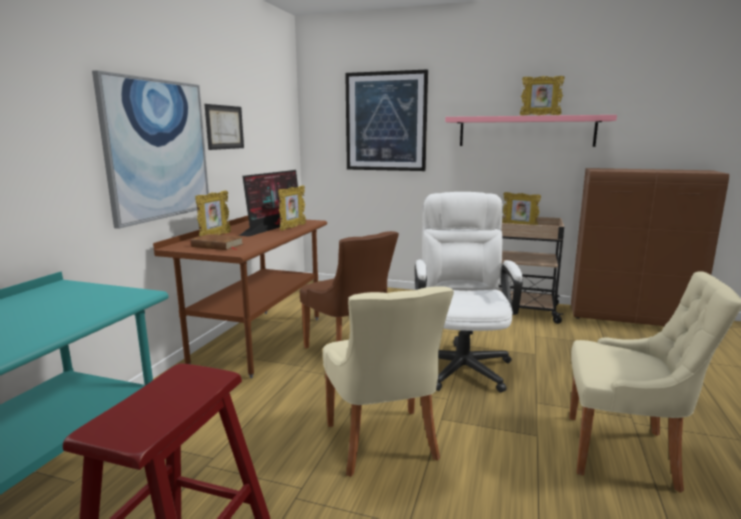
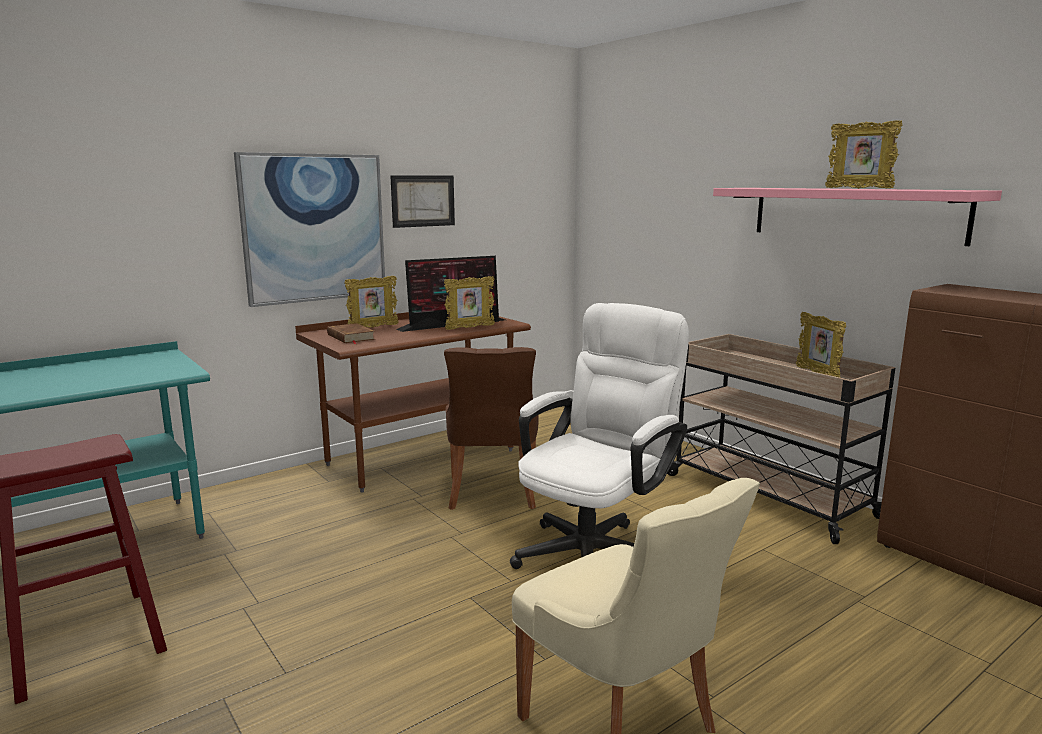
camera: 35 degrees right, 0 degrees up
(383, 443) = (377, 596): beige chair -> none
(386, 122) = (666, 191): picture -> none

